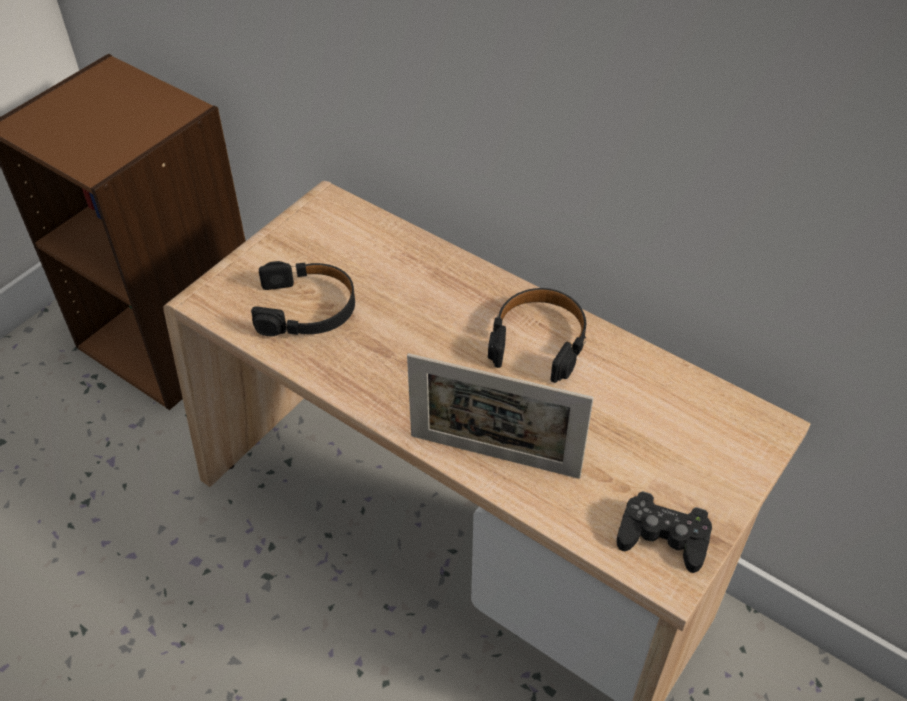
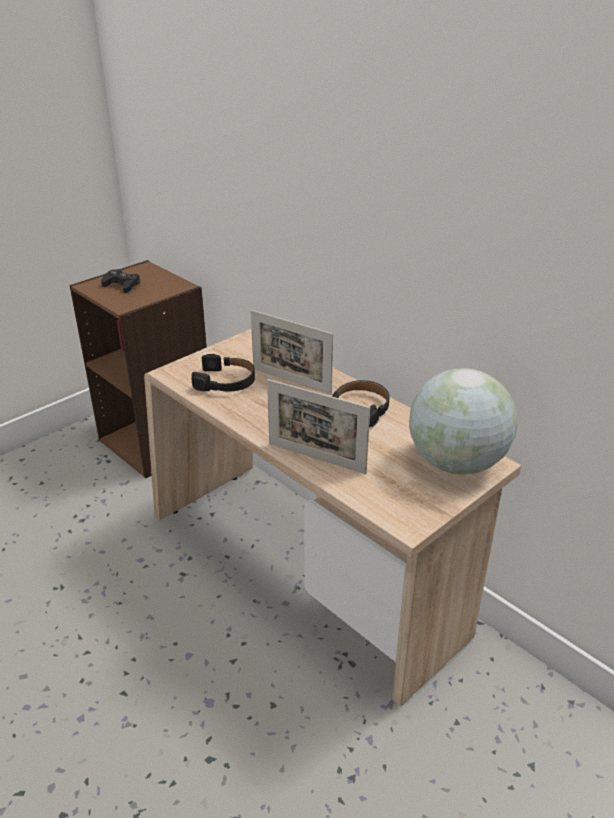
camera: 10 degrees right, 15 degrees down
(414, 294) = (291, 381): none -> picture frame
(663, 537) = (409, 507): black game controller -> black game controller (122, 285)
(713, 434) = (456, 463): none -> globe

